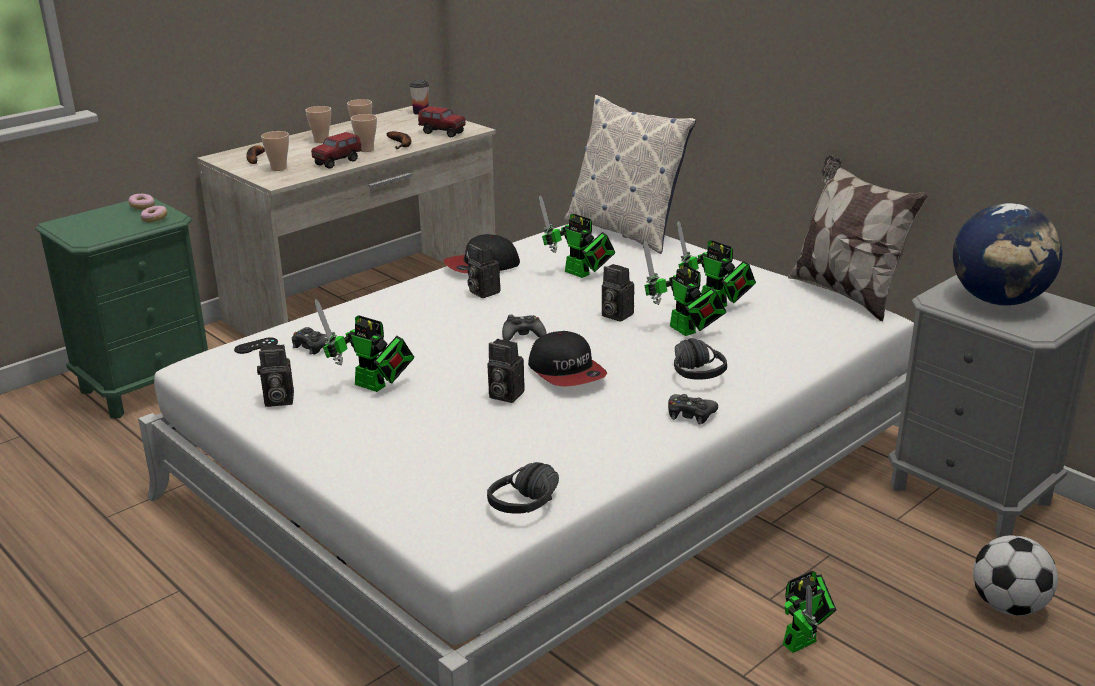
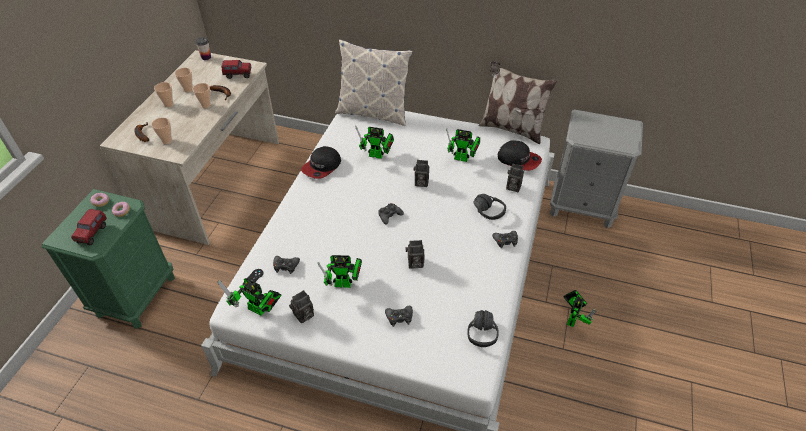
camera: 30 degrees left, 20 degrees up
(338, 162) = (199, 123): toy truck -> toy truck (93, 234)
(412, 444) = (399, 317): none -> black game controller
(482, 292) = (340, 188): camera -> camera (512, 187)
(567, 371) = (431, 234): cap -> cap (519, 159)
(685, 331) = (462, 183): toy robot -> toy robot (259, 310)
(999, 301) = (602, 130): globe -> none
(1008, 606) = (631, 264): football -> none

